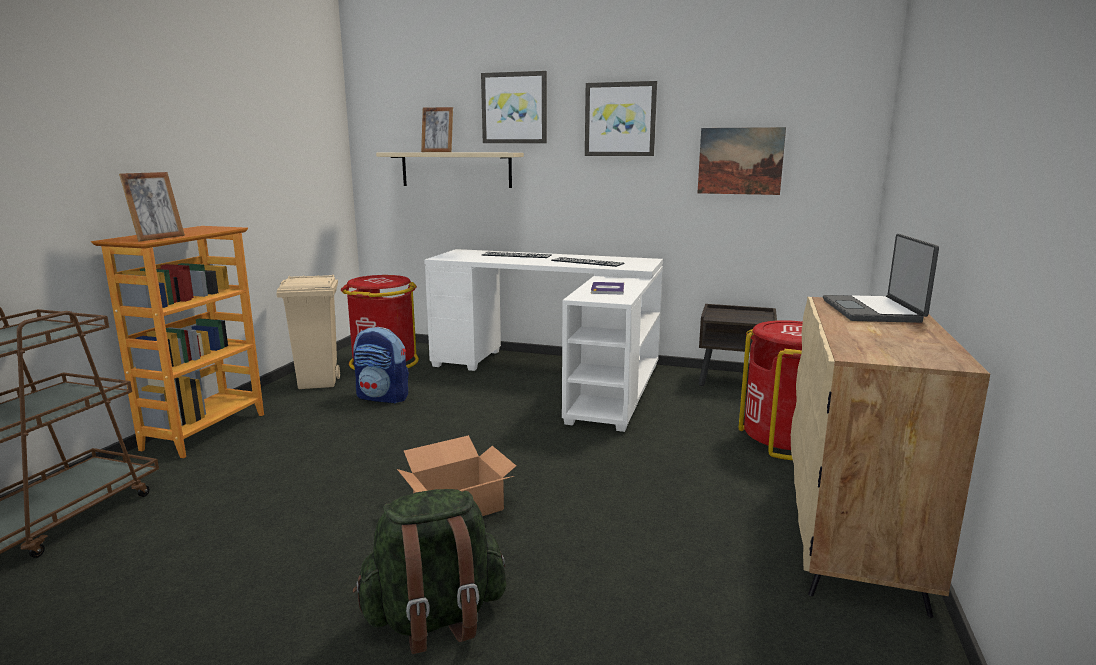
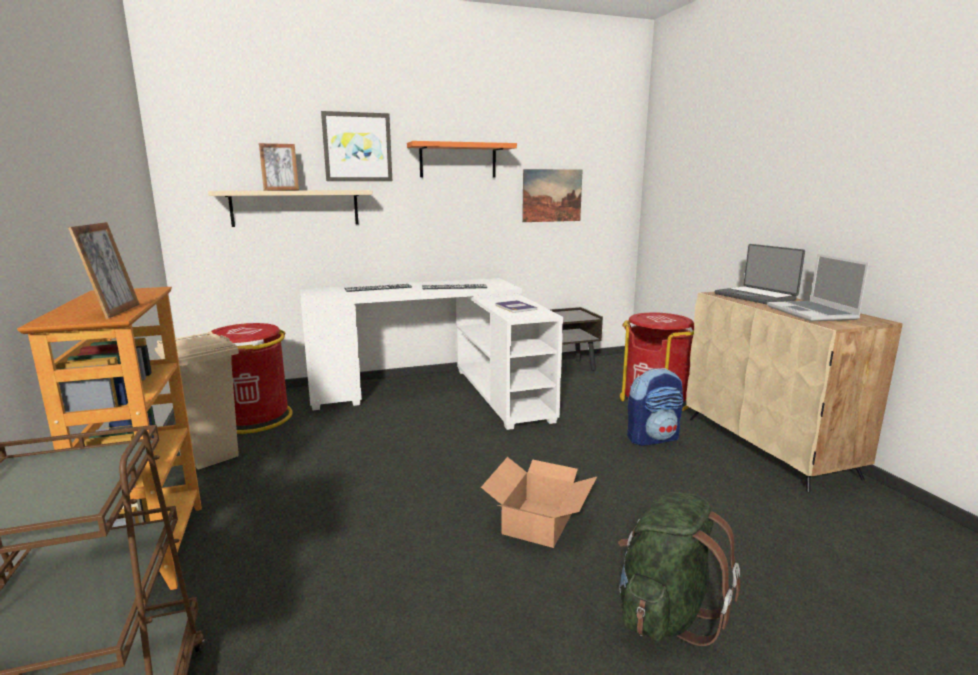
camera: 35 degrees left, 0 degrees up
(383, 397) = (312, 451): backpack -> backpack (653, 438)
(620, 119) = (458, 160): picture -> orange shelf
(880, 339) = (813, 313): none -> laptop

